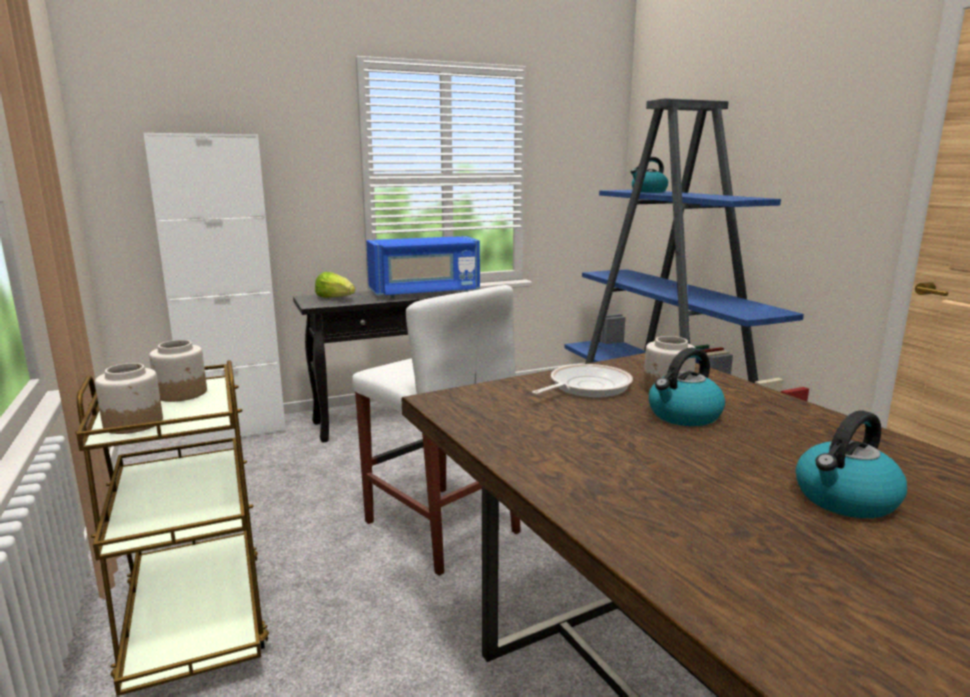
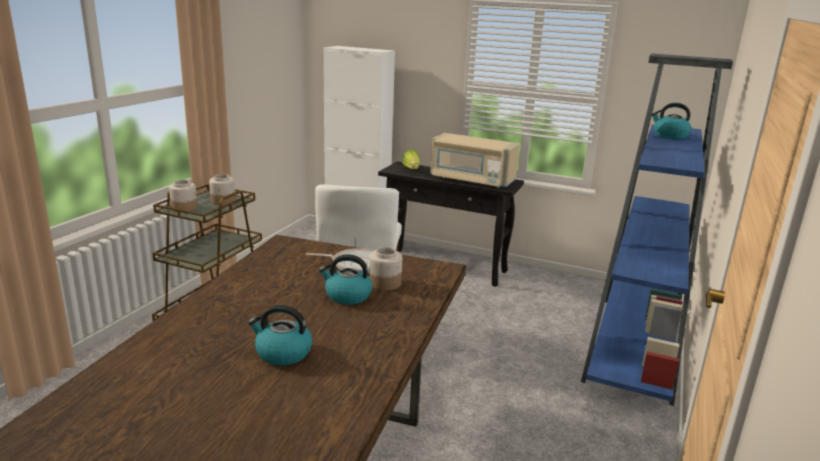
camera: 45 degrees right, 5 degrees up
(425, 293) = (471, 180): blue microwave -> beige microwave

